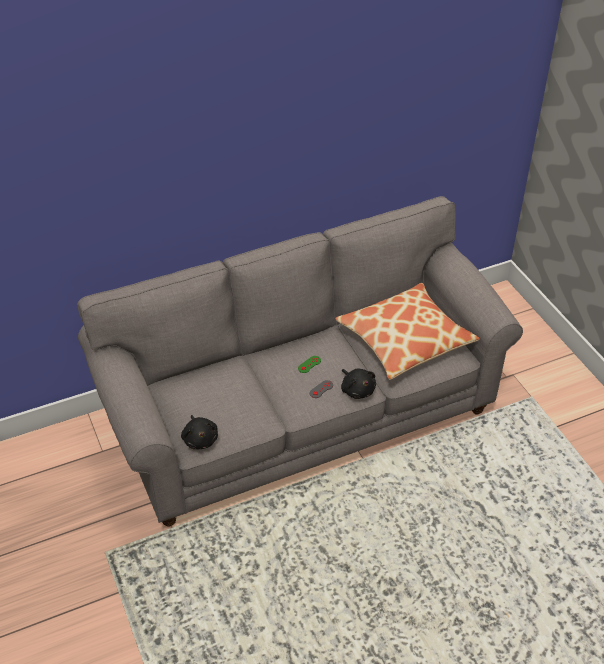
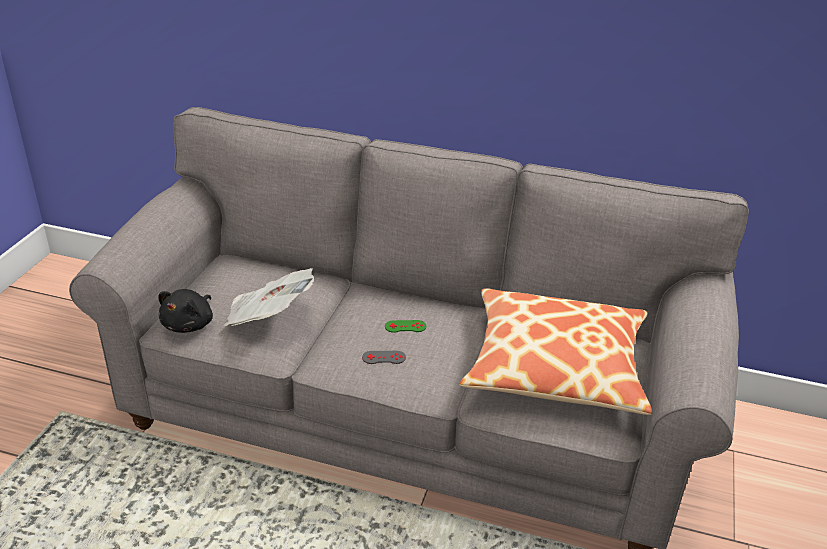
camera: 40 degrees right, 10 degrees down
(238, 406) = (269, 317): none -> newspaper
(357, 389) = (426, 384): black plush toy -> none

